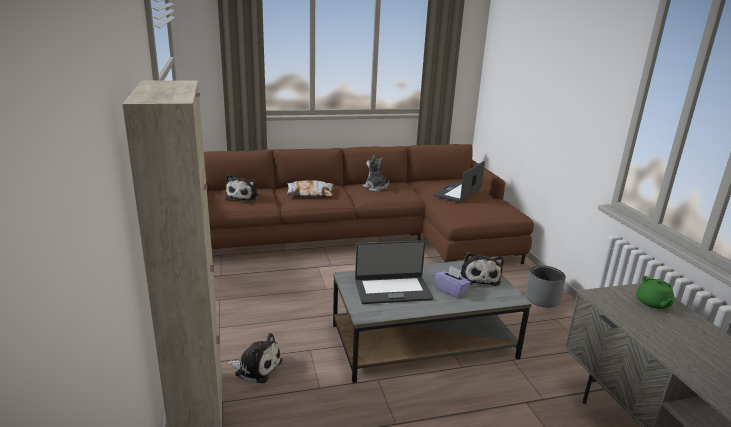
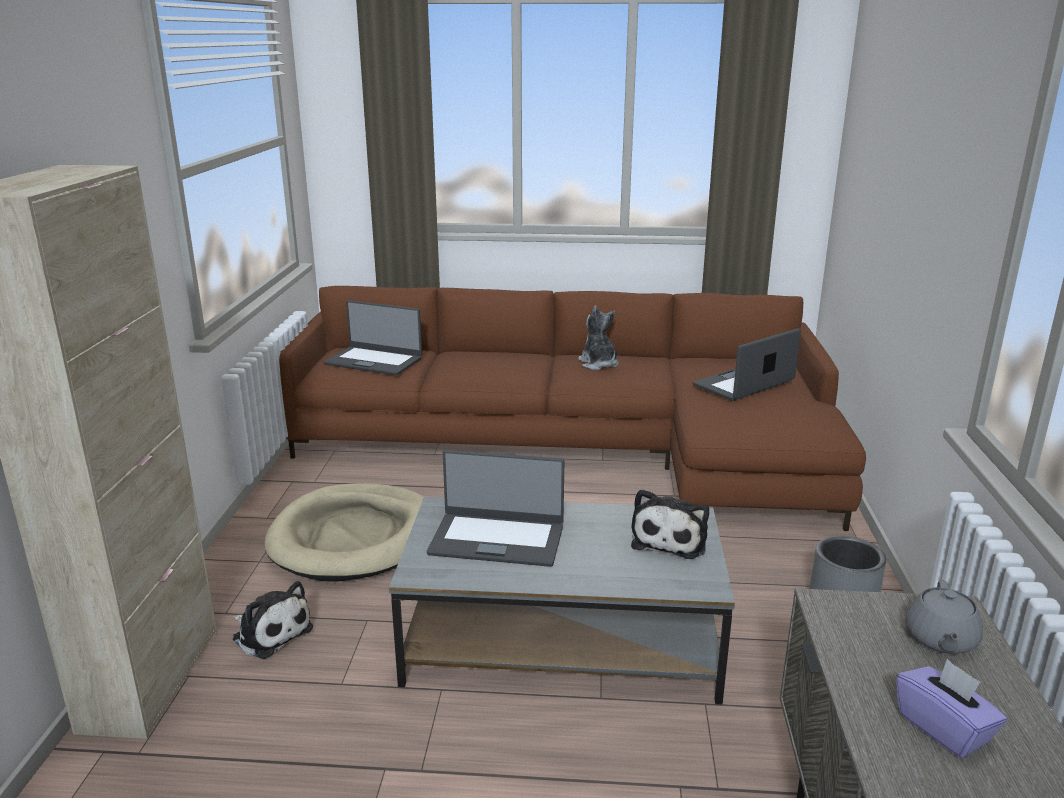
camera: 20 degrees right, 0 degrees up
(243, 197) = (374, 361): plush toy -> laptop
(268, 304) = (353, 537): none -> beige dog bed
(310, 193) = (482, 363): pillow -> none
(451, 290) = (599, 555): purple tissue box -> purple tissue box (944, 728)
(653, 303) = (940, 639): green teapot -> grey teapot

